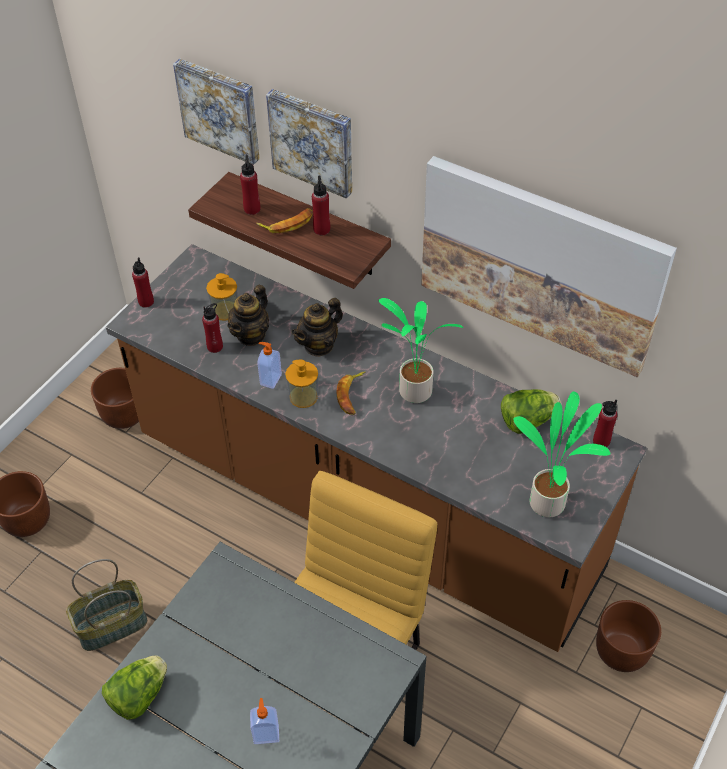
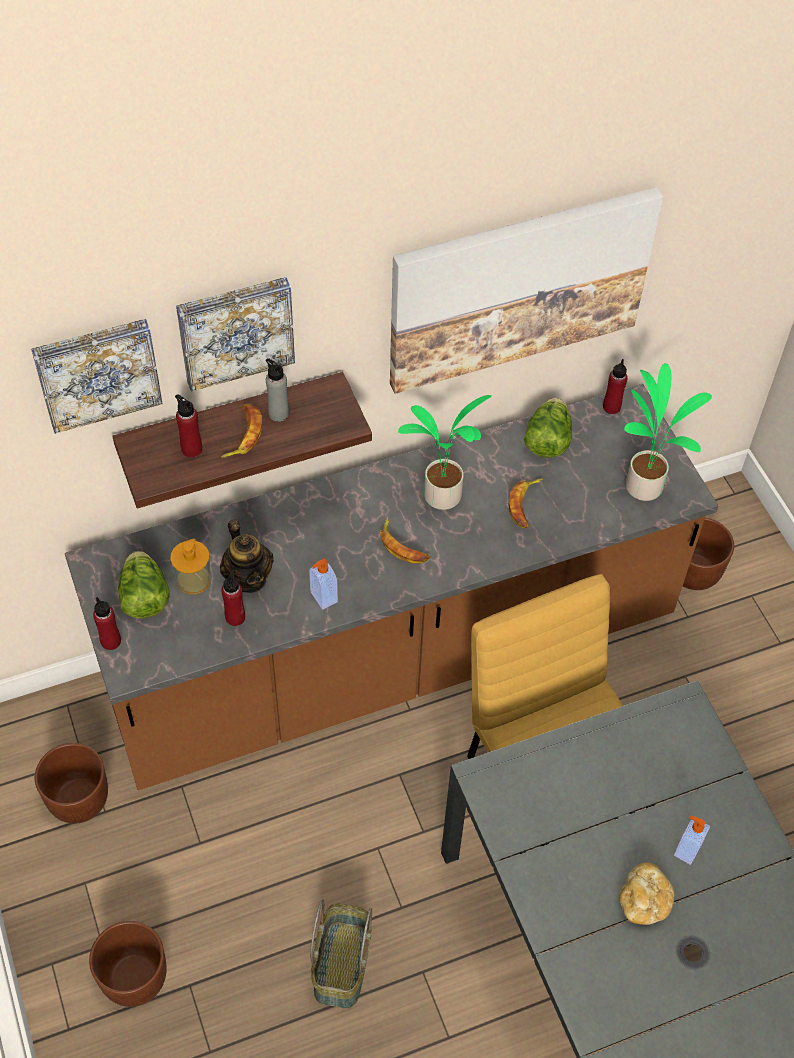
camera: 55 degrees left, 5 degrees up
(139, 696) = (572, 933): lettuce -> lettuce (144, 597)
(199, 729) = (644, 901): none -> bread
(303, 396) = (369, 584): soap dispenser -> none
(319, 345) = (316, 532): teapot -> none
(321, 229) = (278, 413): red bottle -> grey bottle
(455, 442) = (525, 505): none -> banana

